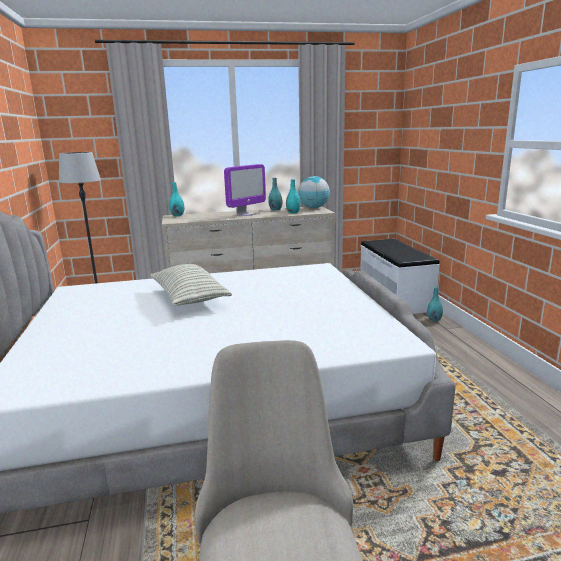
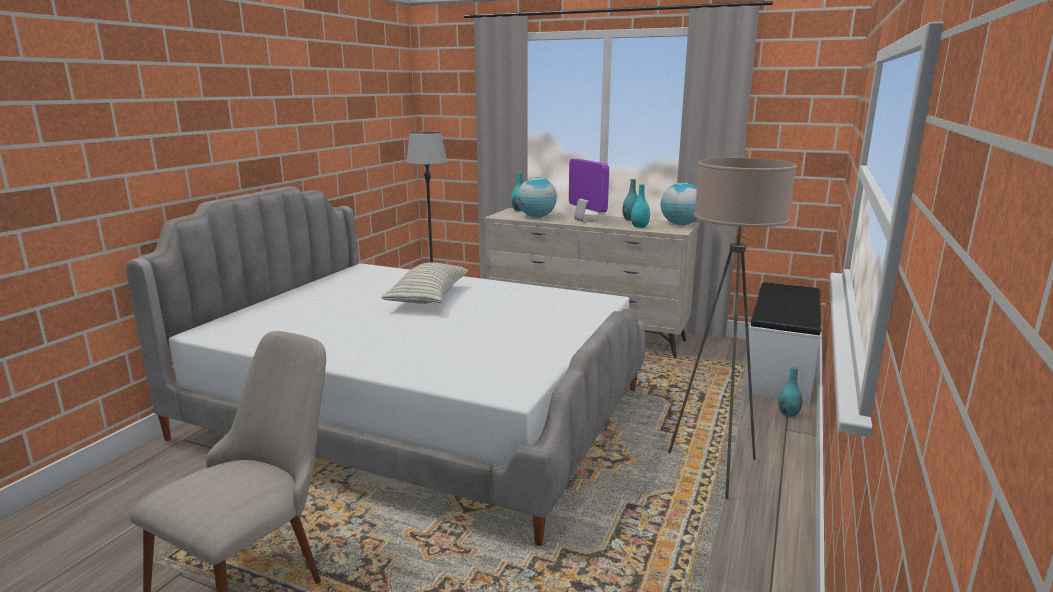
camera: 35 degrees right, 0 degrees up
(204, 217) = (536, 217): none -> globe
(246, 214) = (585, 220): monitor -> monitor turned 105 degrees counterclockwise
(449, 364) = (715, 469): none -> beige floor lamp

